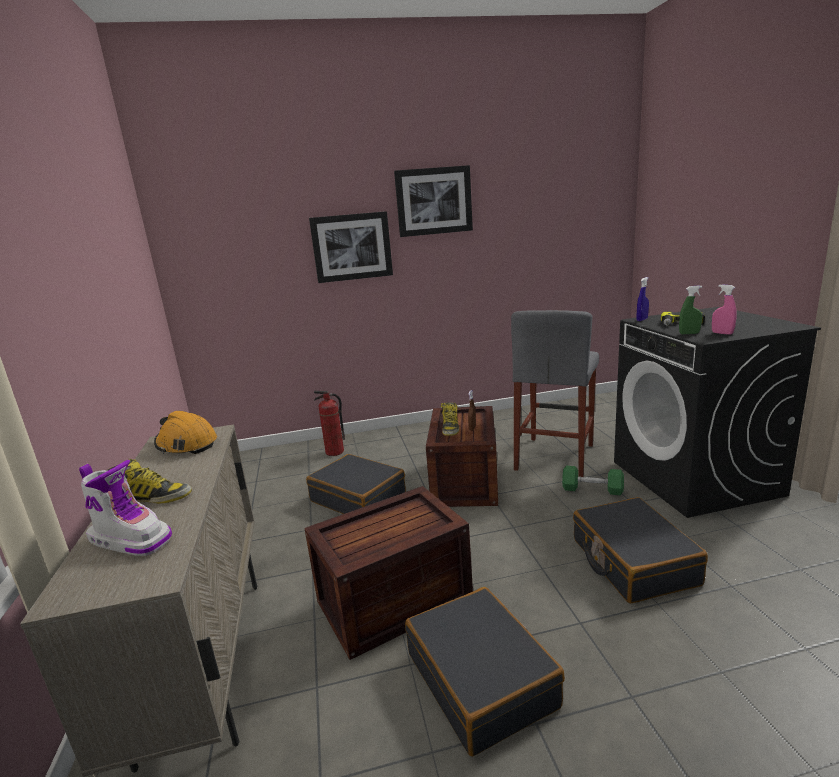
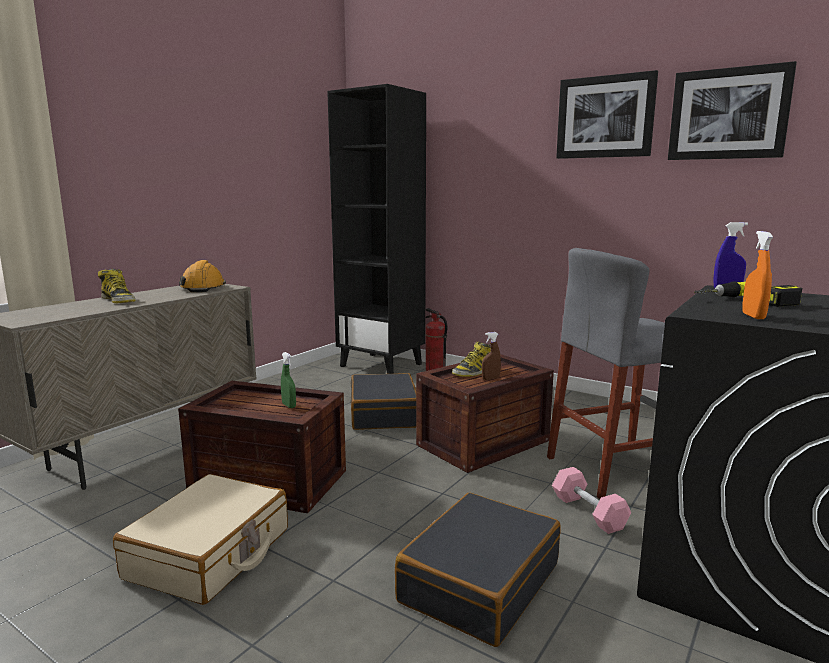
camera: 45 degrees right, 5 degrees down
(131, 539) = (65, 309): boot -> none
(265, 460) = (382, 365): none -> black bookcase
(352, 247) = (505, 166): picture -> picture (728, 114)
(481, 679) = (210, 554): black suitcase -> beige suitcase
(592, 489) = (588, 512): green dumbbell -> pink dumbbell
(689, 333) = (708, 307): green spray bottle -> green spray bottle (289, 406)
(722, 333) = (753, 316): pink spray bottle -> orange spray bottle

